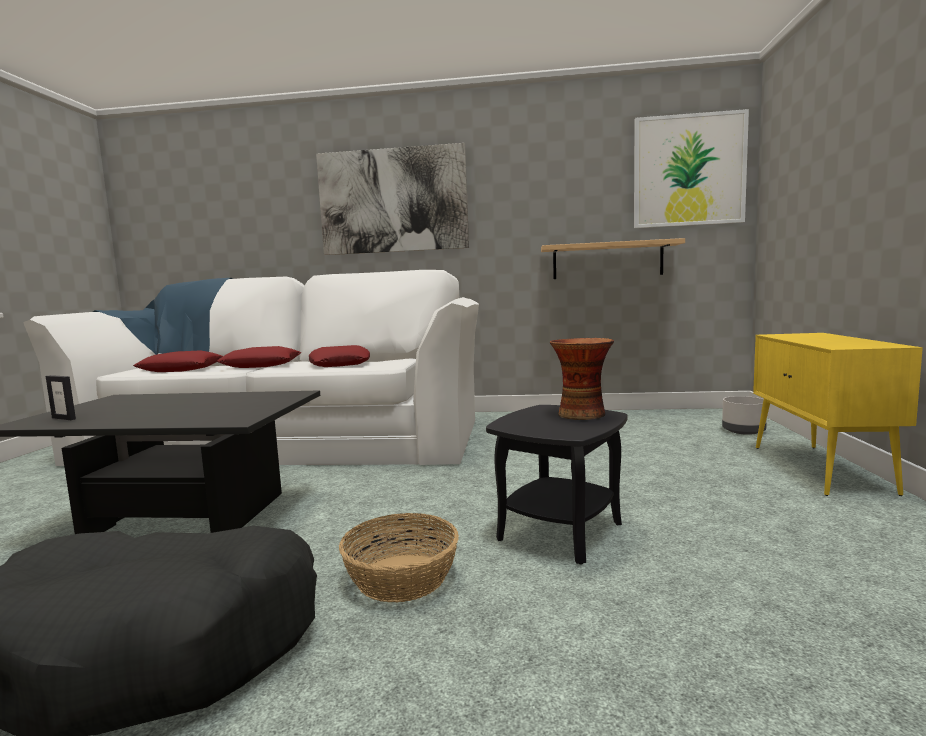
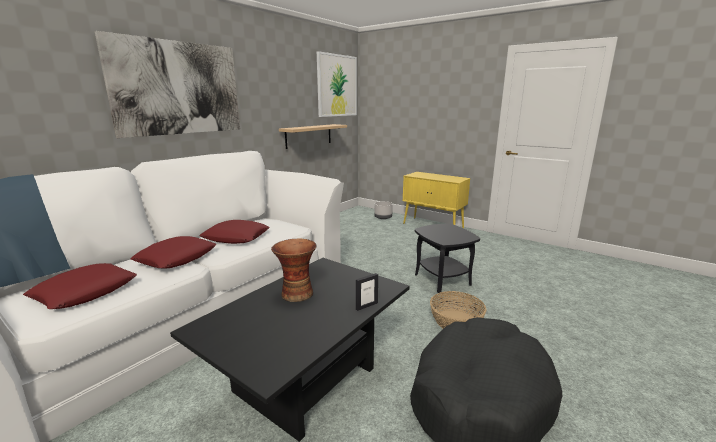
camera: 60 degrees left, 10 degrees up
(64, 418) = (279, 351): picture frame -> picture frame (366, 306)
(581, 414) = (443, 228): vase -> vase (296, 293)

